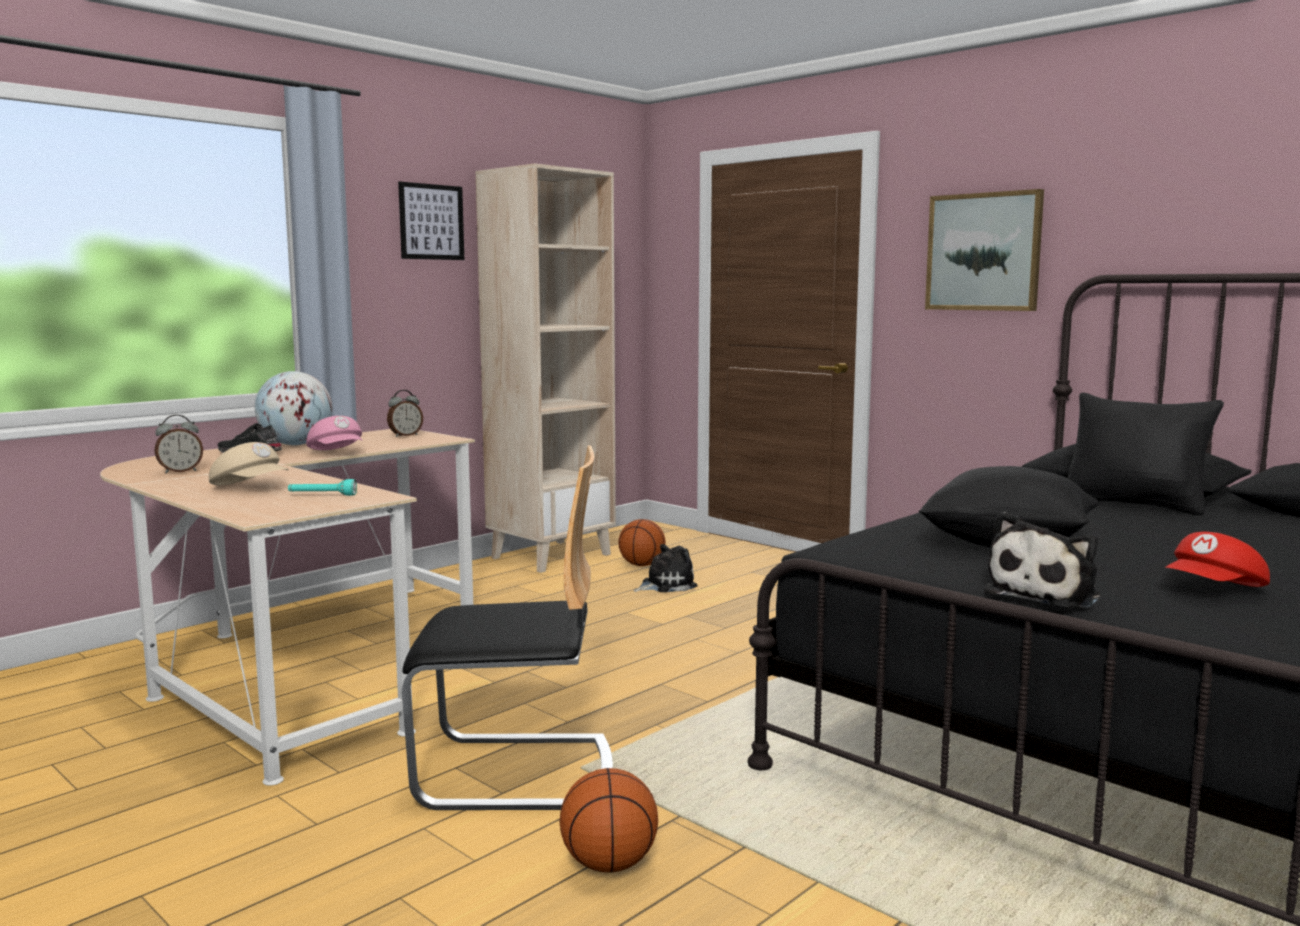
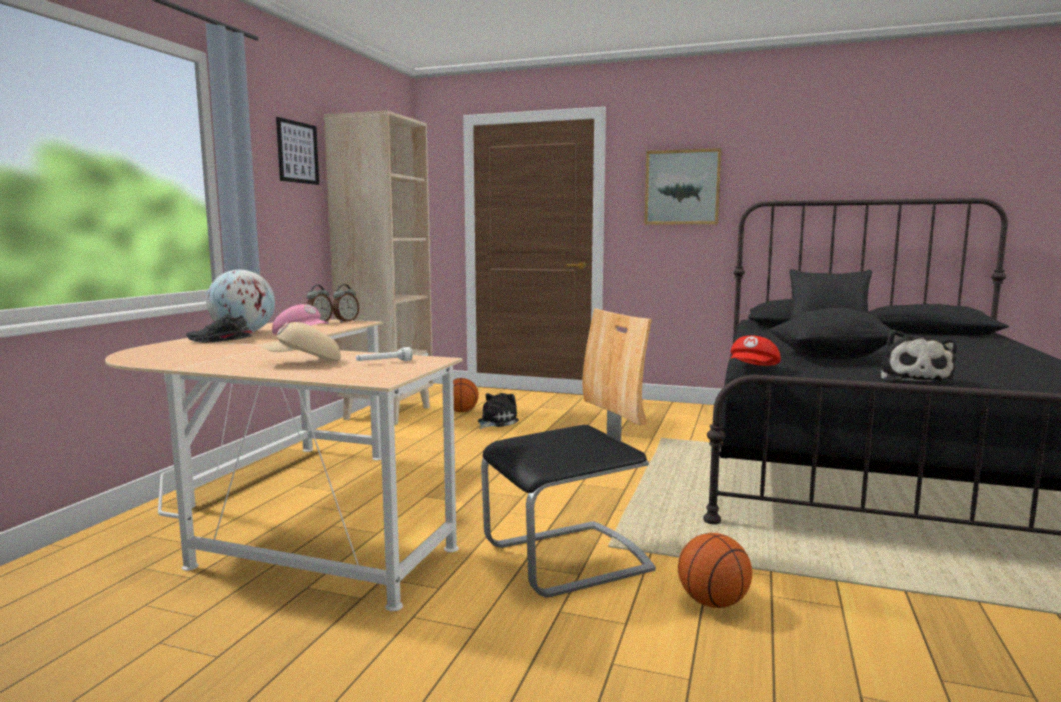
camera: 25 degrees left, 0 degrees up
(180, 471) = (196, 357): alarm clock -> alarm clock (346, 321)
(251, 487) = (303, 362): beige cap -> beige cap turned 150 degrees clockwise
(322, 495) = (384, 362): turquoise flashlight -> white flashlight
(1215, 591) = (974, 368): red cap -> red cap (753, 369)

